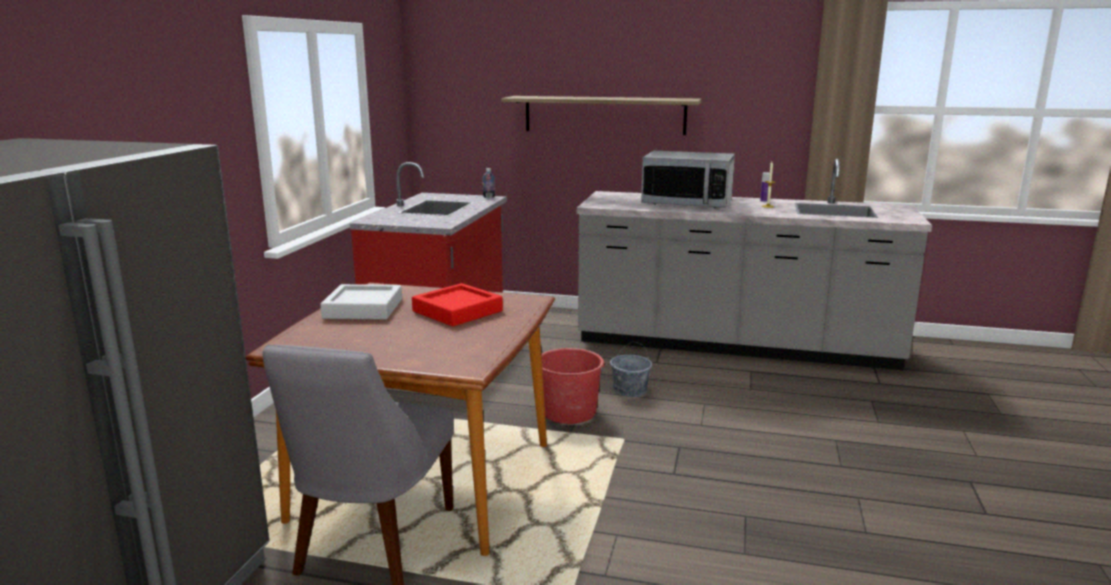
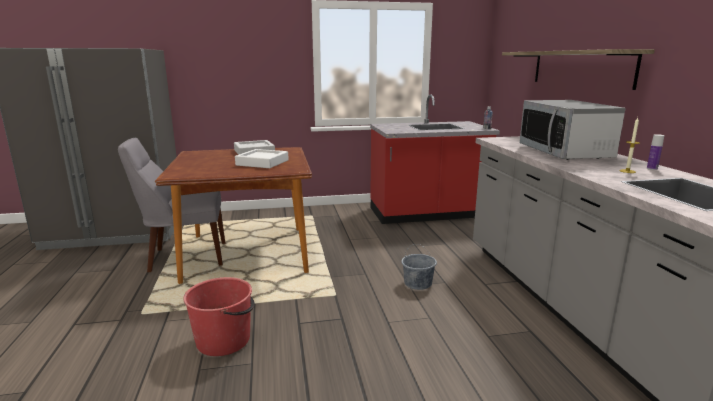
camera: 65 degrees right, 0 degrees up
(457, 311) = (262, 163): red tray -> white tray
(569, 411) = (361, 270): red bucket -> red bucket (224, 340)

